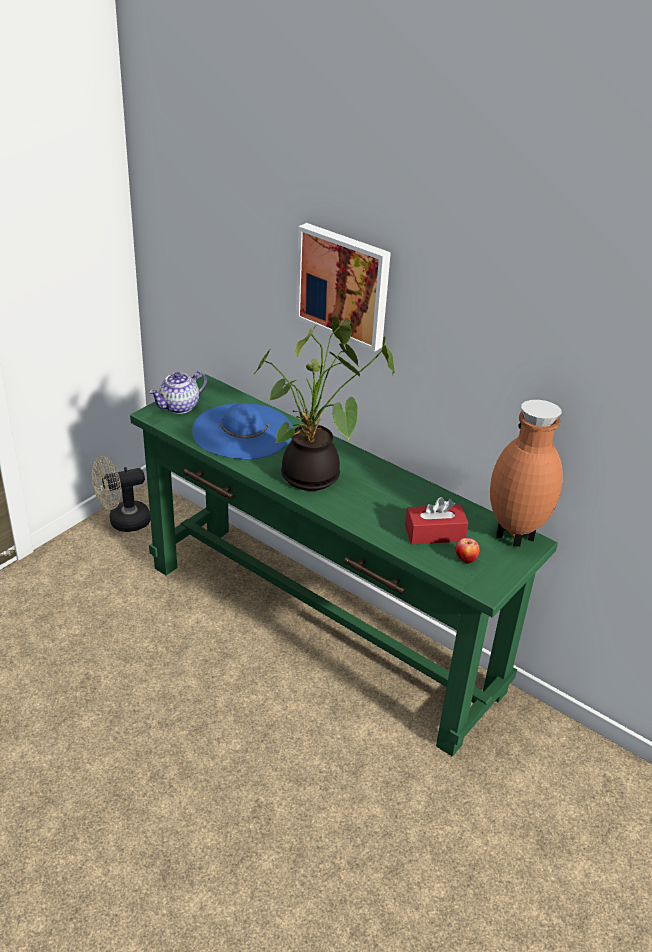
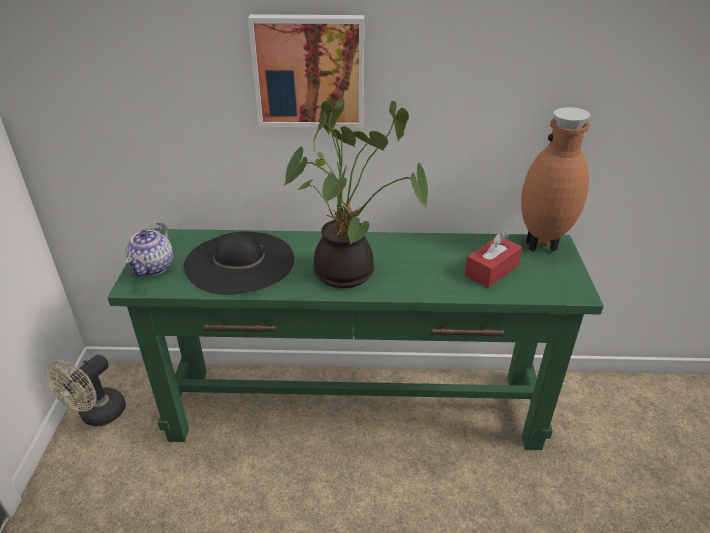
camera: 35 degrees left, 0 degrees up
(242, 431) = (239, 262): blue hat -> black hat
(465, 560) = (537, 279): apple -> none

